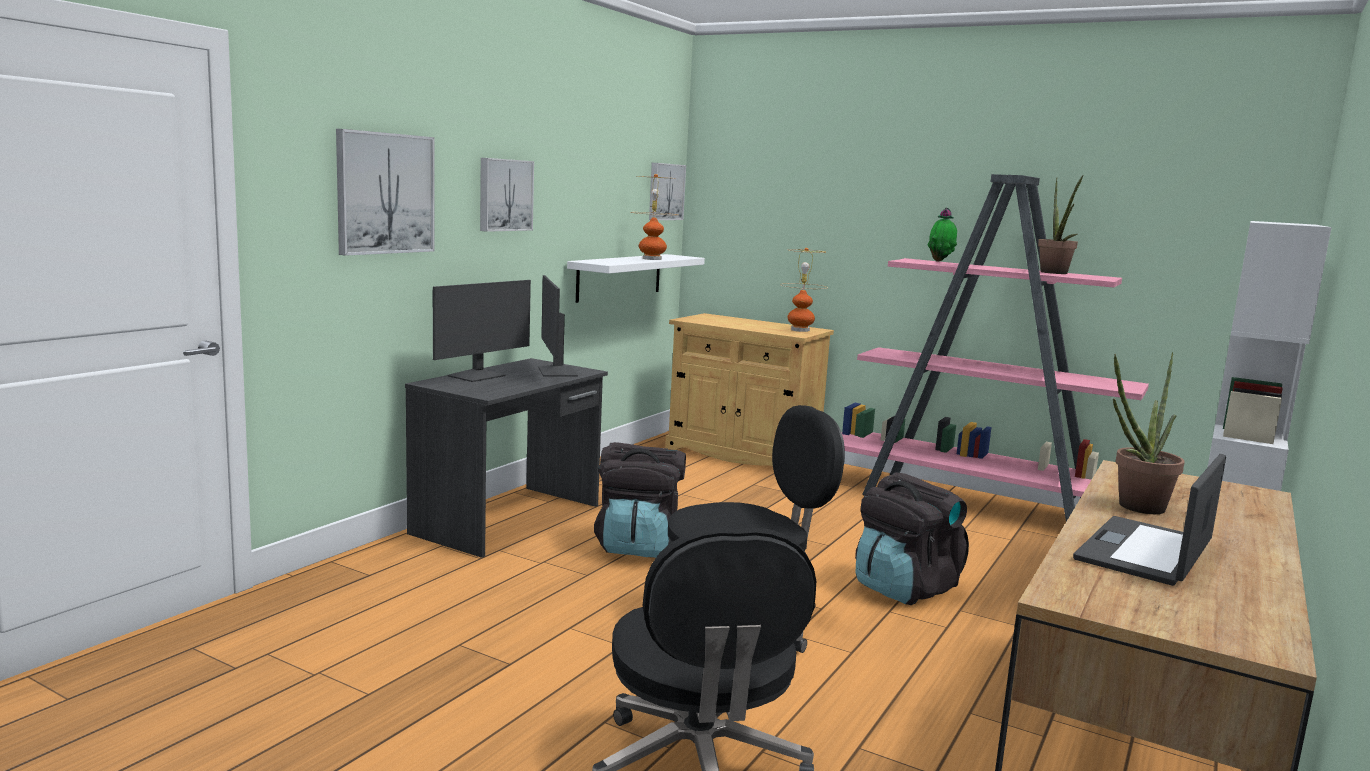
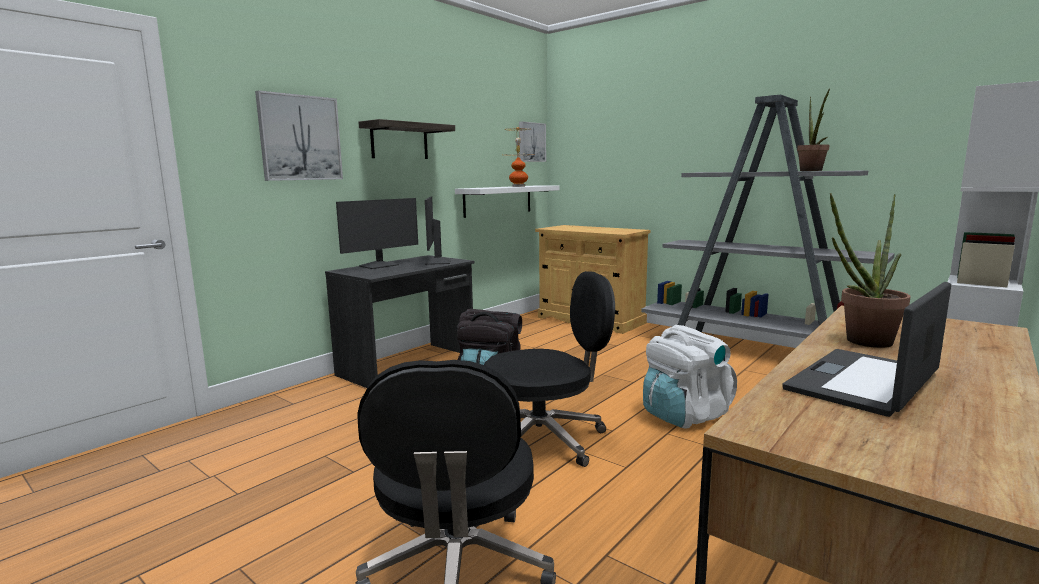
camera: 10 degrees right, 0 degrees up
(504, 195) = (399, 141): picture -> shelf
(800, 330) = (624, 230): table lamp -> none
(904, 588) = (684, 415): black backpack -> white backpack
(940, 261) = (723, 171): potted plant -> none
(980, 505) = (760, 352): pink bookcase -> grey bookcase

